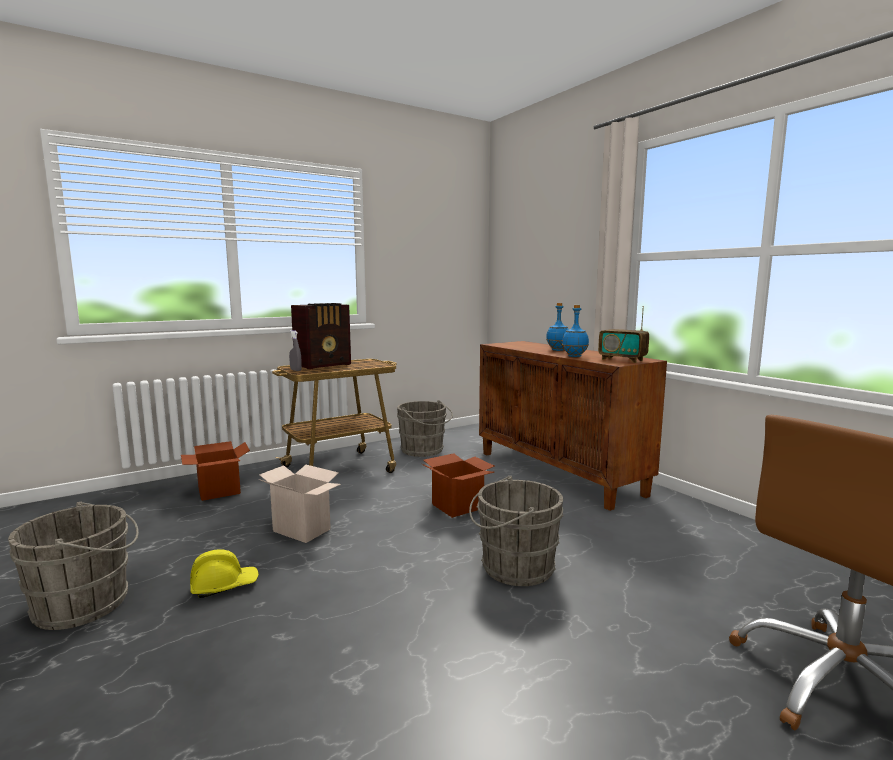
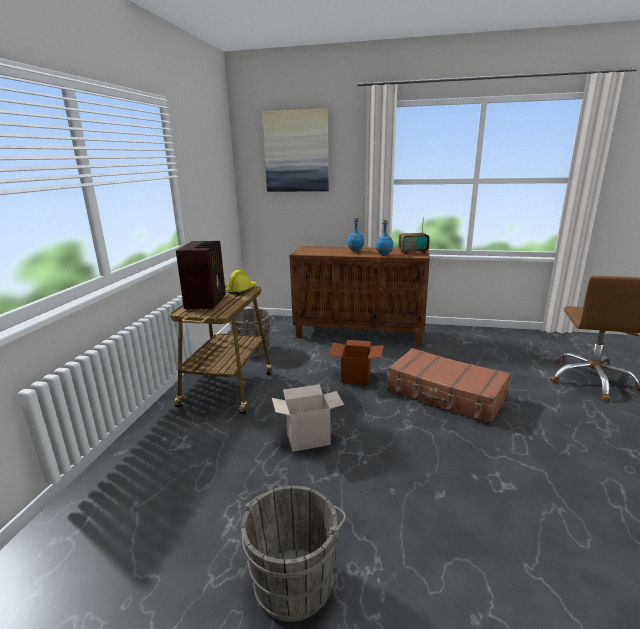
camera: 45 degrees left, 10 degrees up
(219, 491) = (171, 452): cardboard box -> none
(224, 585) = (350, 498): yellow hard hat -> yellow hard hat (241, 290)
(295, 370) = (206, 313): grey spray bottle -> none
(513, 567) = (445, 395): grey bucket -> brown suitcase
(540, 224) = (296, 152): none -> picture

